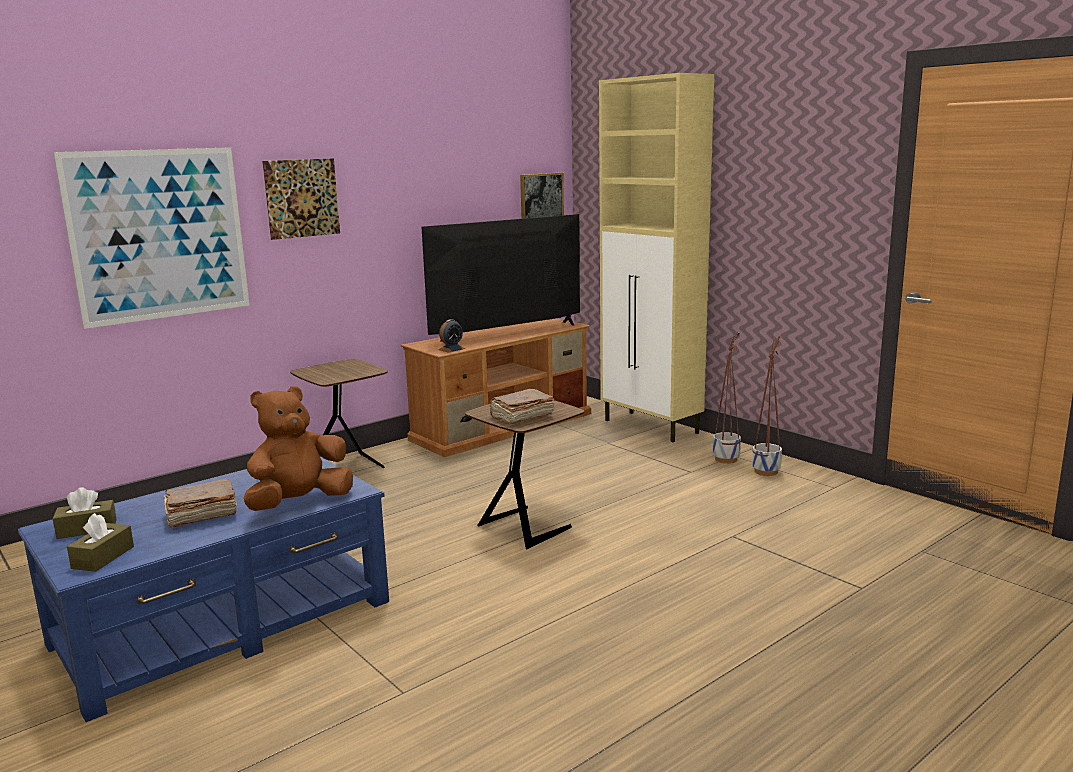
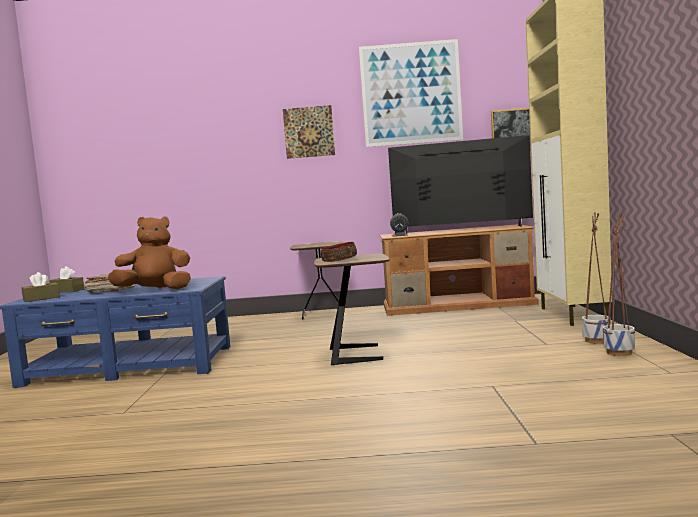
camera: 40 degrees right, 10 degrees down
(159, 235) = (218, 154): picture -> picture (411, 93)
(521, 417) = (339, 260): brown book -> bowl

